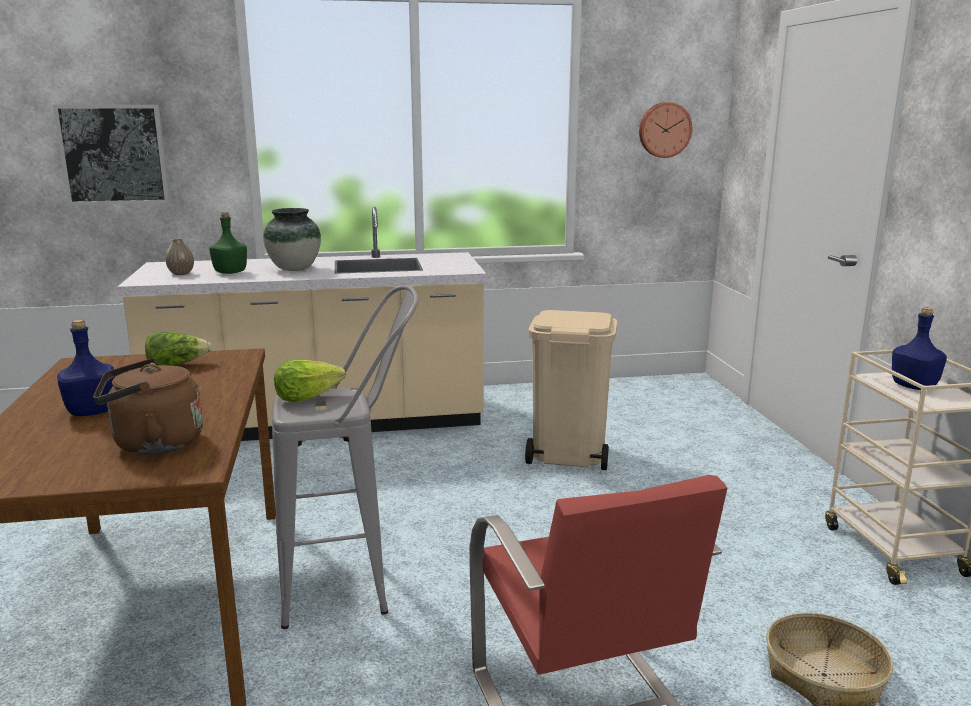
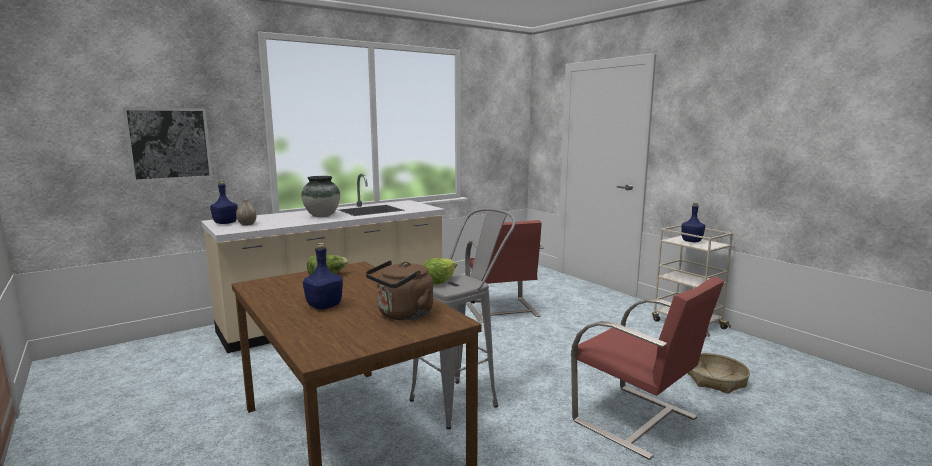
camera: 25 degrees left, 5 degrees down
(162, 269) = (225, 223): none -> blue bottle
(231, 272) = (282, 221): green bottle -> none
(568, 454) = (502, 310): beige trash can -> red chair
(664, 130) = (501, 126): wall clock -> none

